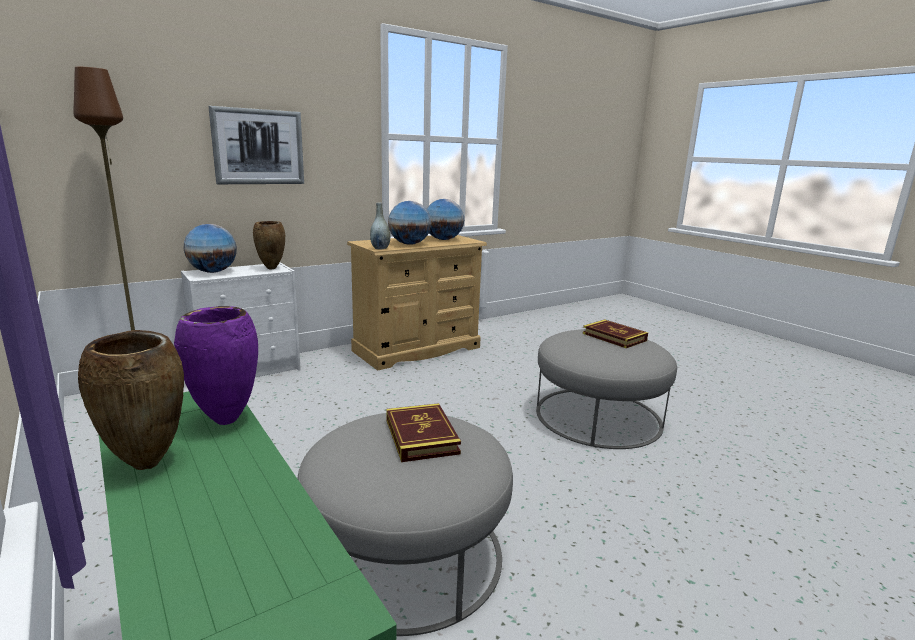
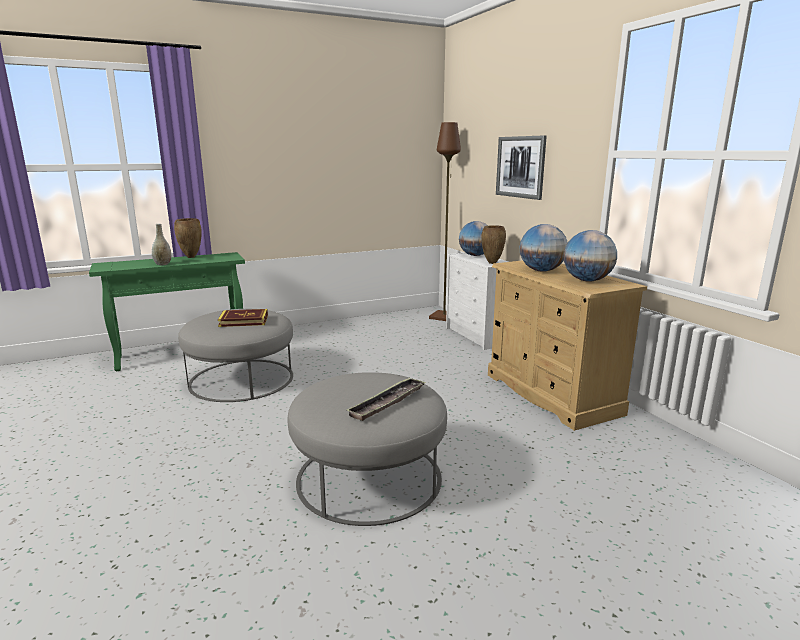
camera: 100 degrees right, 0 degrees up
(224, 421) = (210, 260): purple vase -> none
(380, 248) = (508, 264): grey vase -> grey vase (163, 264)
(614, 337) = (387, 402): book -> tray

